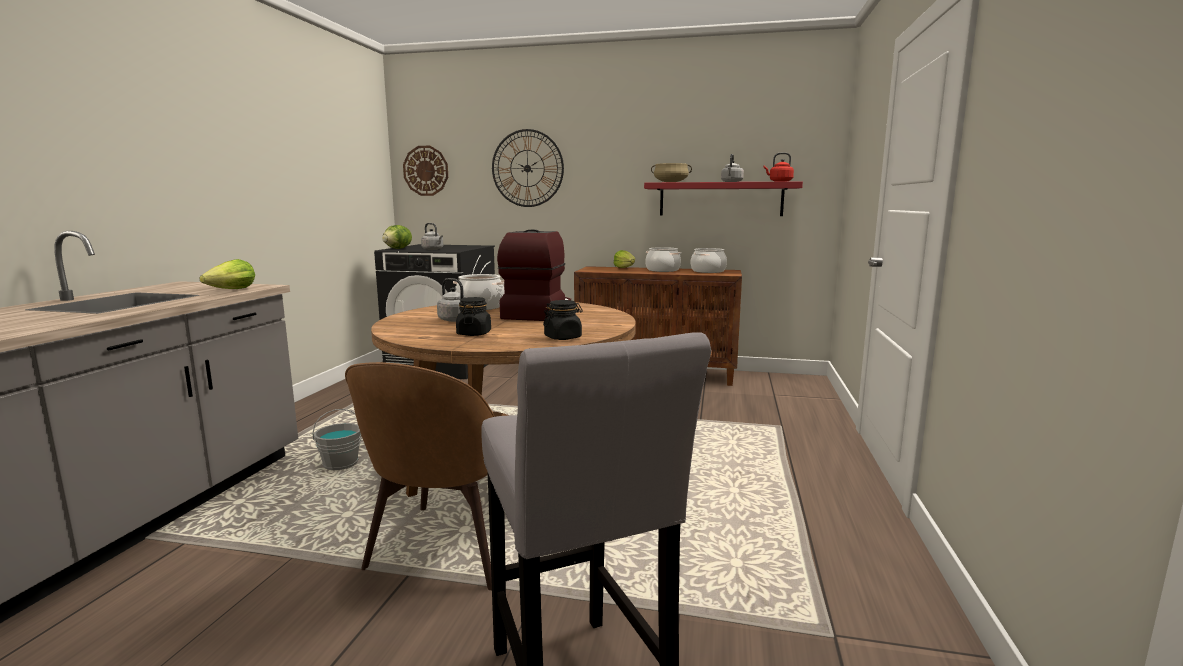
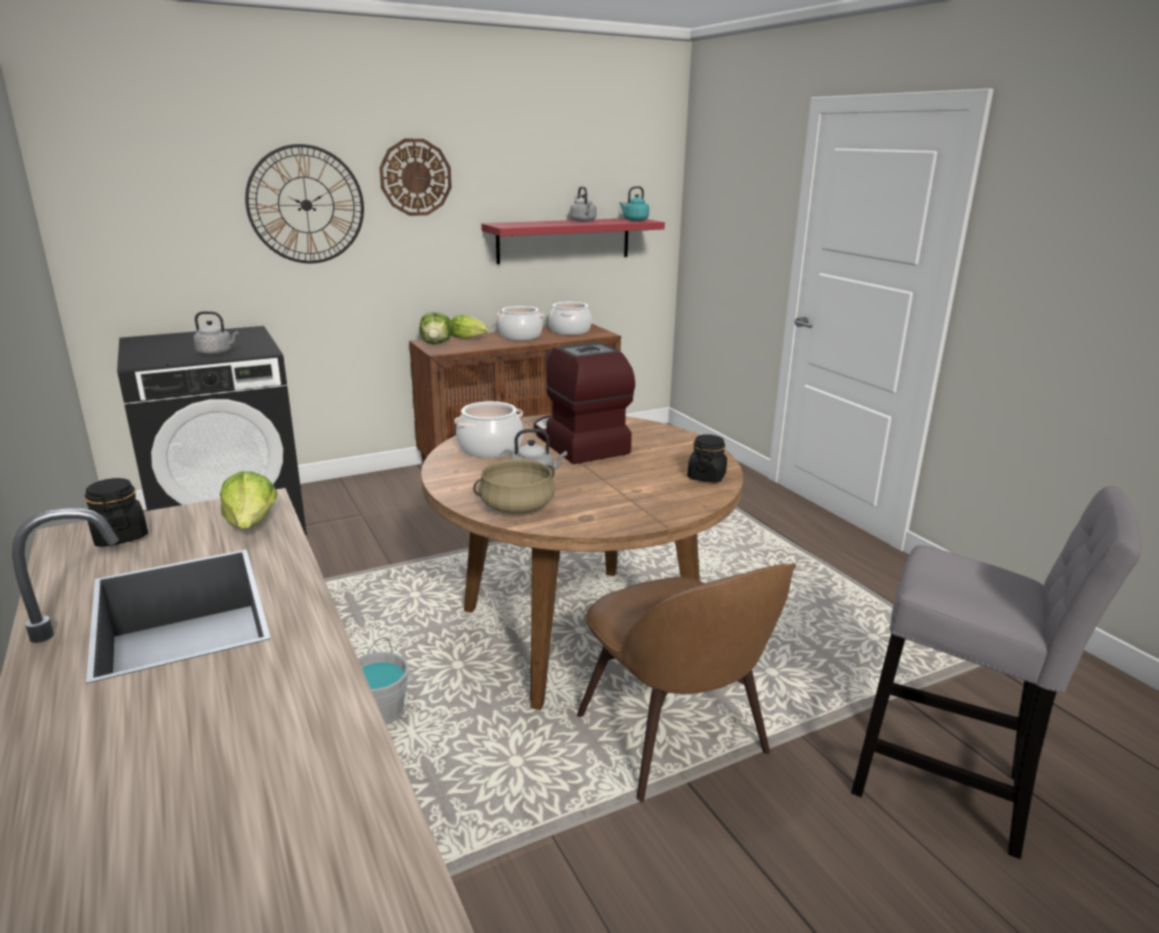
camera: 40 degrees left, 10 degrees up
(398, 248) = (144, 359): lettuce -> lettuce (436, 343)
(426, 170) = (116, 211): wall clock -> wall clock (415, 177)
(474, 333) = (616, 496): black jar -> black jar (120, 536)
(671, 182) = (520, 224): beige cooking pot -> beige cooking pot (517, 507)
(779, 181) = (634, 220): red kettle -> turquoise kettle

